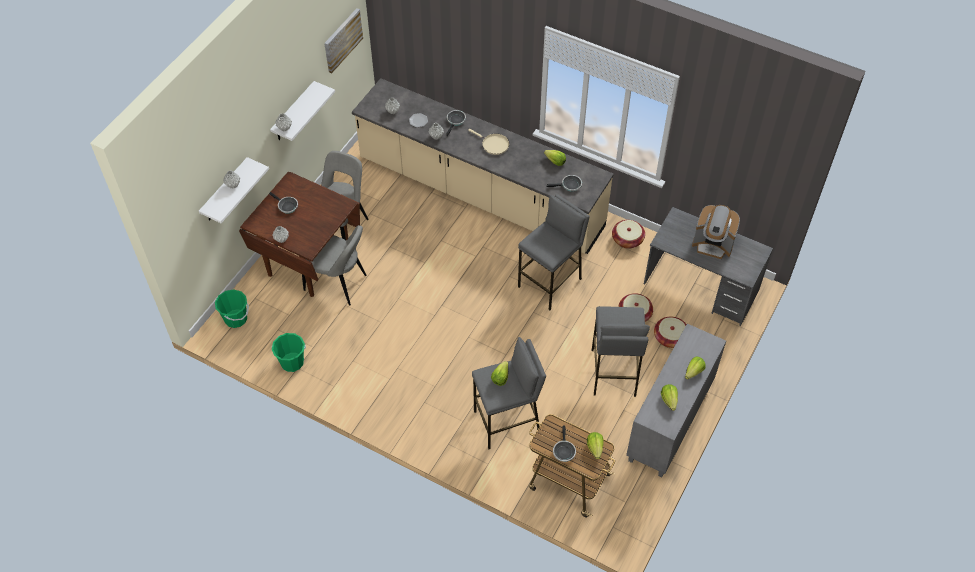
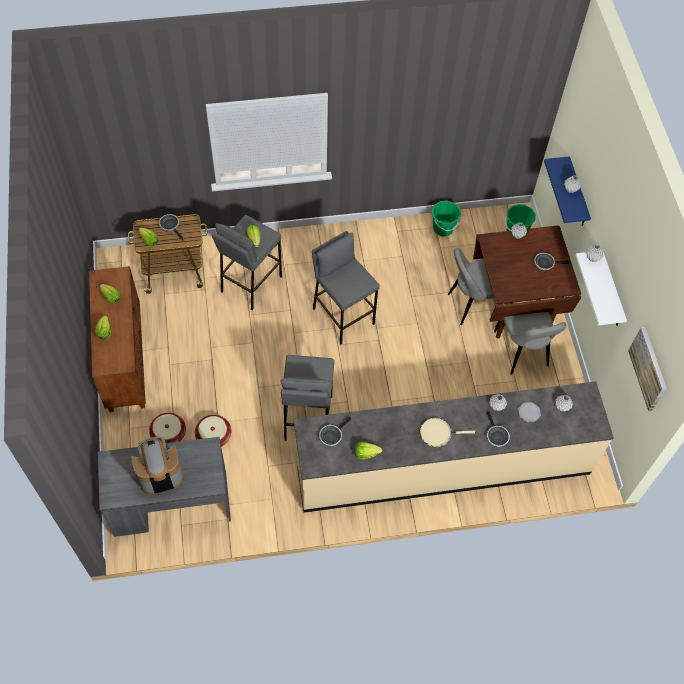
camera: 140 degrees right, 5 degrees up
(225, 191) = (577, 194): white shelf -> blue shelf
(613, 373) = (196, 372): grey stool -> grey stool (343, 316)
(627, 240) = (272, 510): basket -> none
(670, 423) = (124, 359): grey cabinet -> brown cabinet

